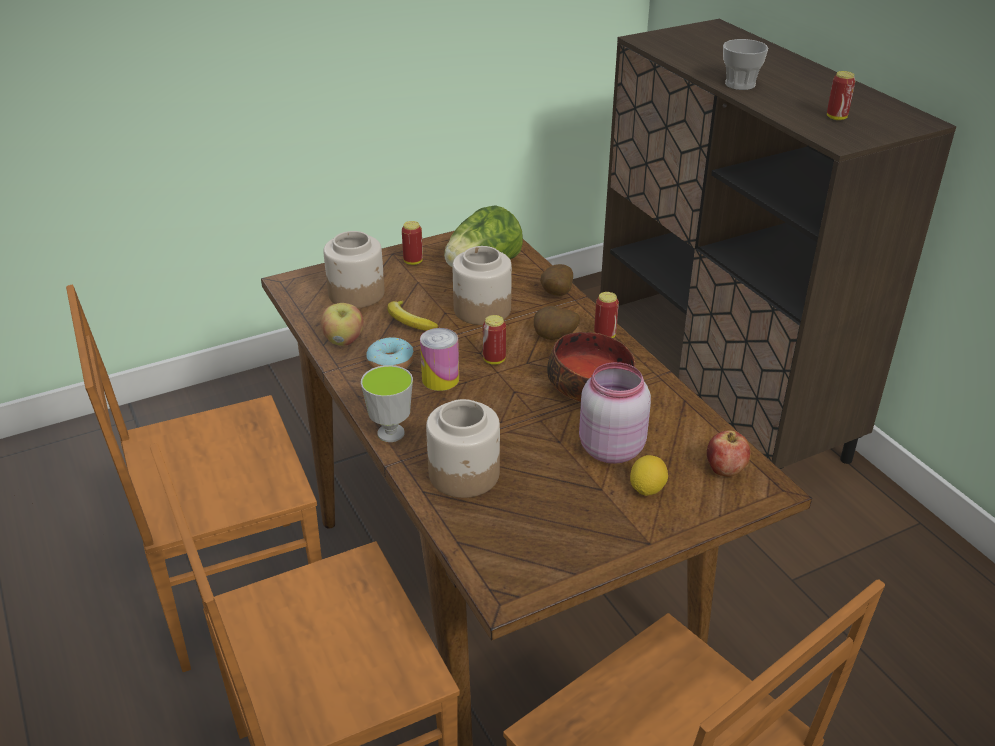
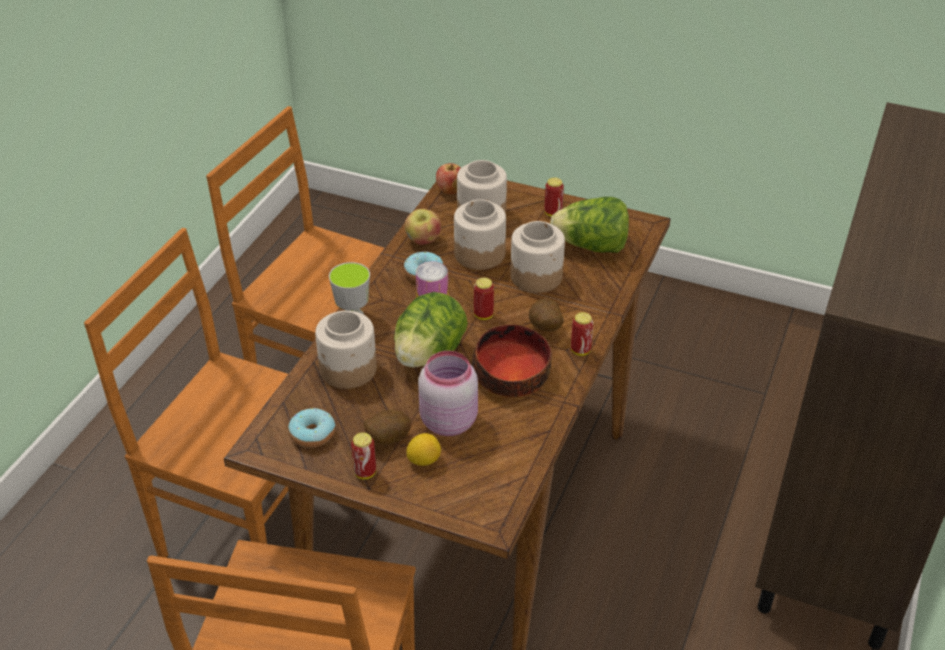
camera: 50 degrees right, 5 degrees up
(409, 321) = (479, 254): banana -> jar
(507, 415) = (429, 354): none -> lettuce
(530, 544) = (312, 434): none -> donut
(555, 295) = (602, 299): potato -> potato (387, 439)
(725, 470) = (488, 490): apple -> apple (450, 191)
(740, 84) = (890, 203): cup -> none
(836, 117) = (905, 281): can -> can (365, 472)

